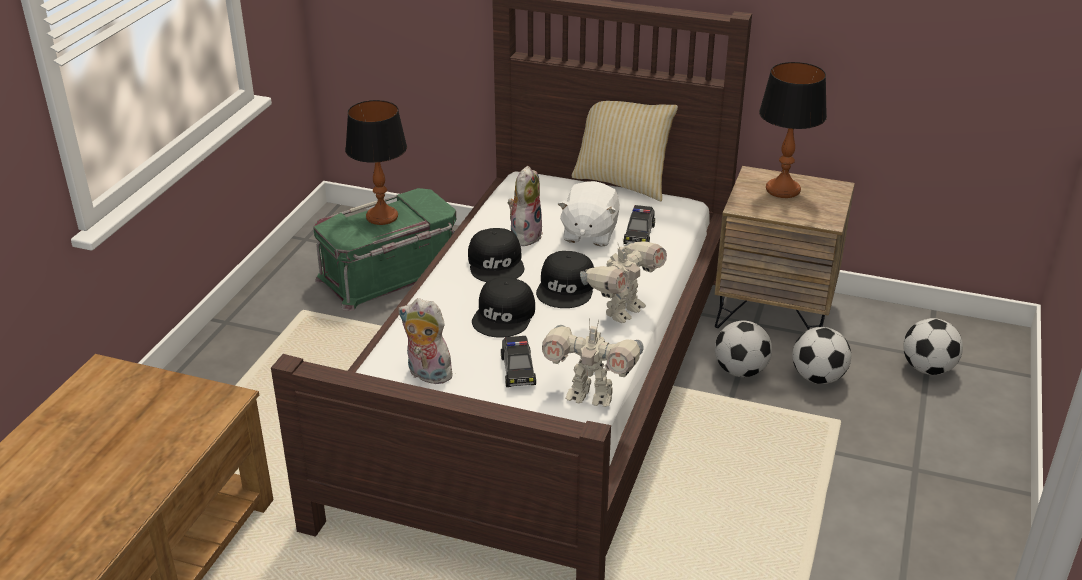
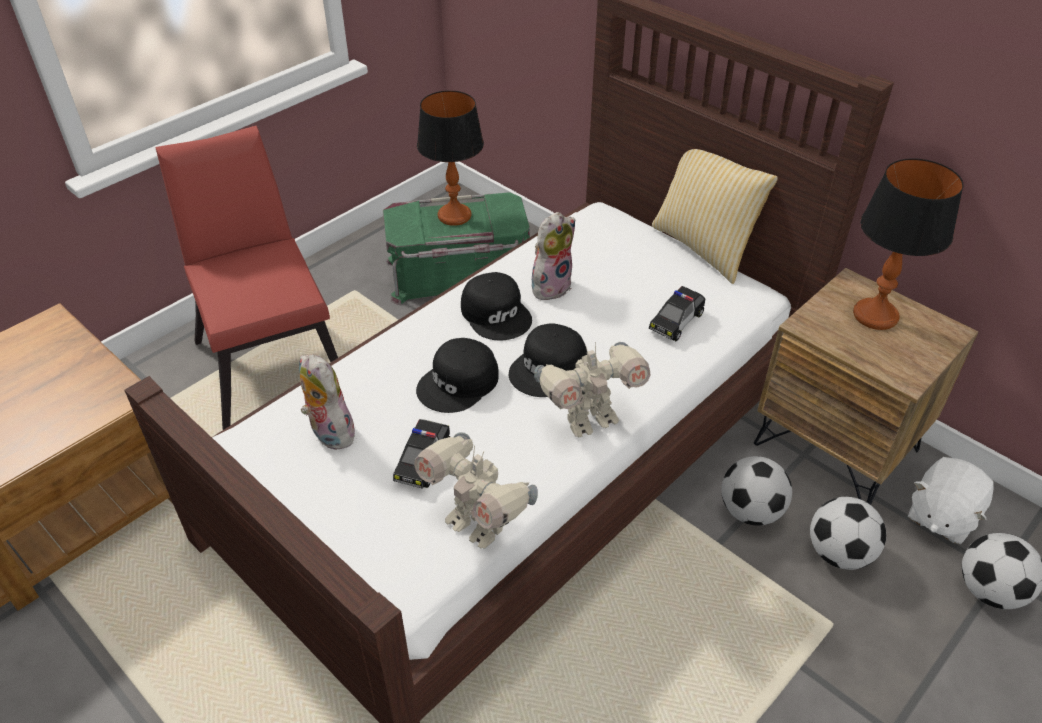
camera: 25 degrees right, 10 degrees up
(263, 382) = (271, 359): none -> red chair
(497, 263) = (497, 313): black cap -> black cap turned 45 degrees counterclockwise
(589, 233) = (621, 304): white plush toy -> white plush toy (941, 516)

